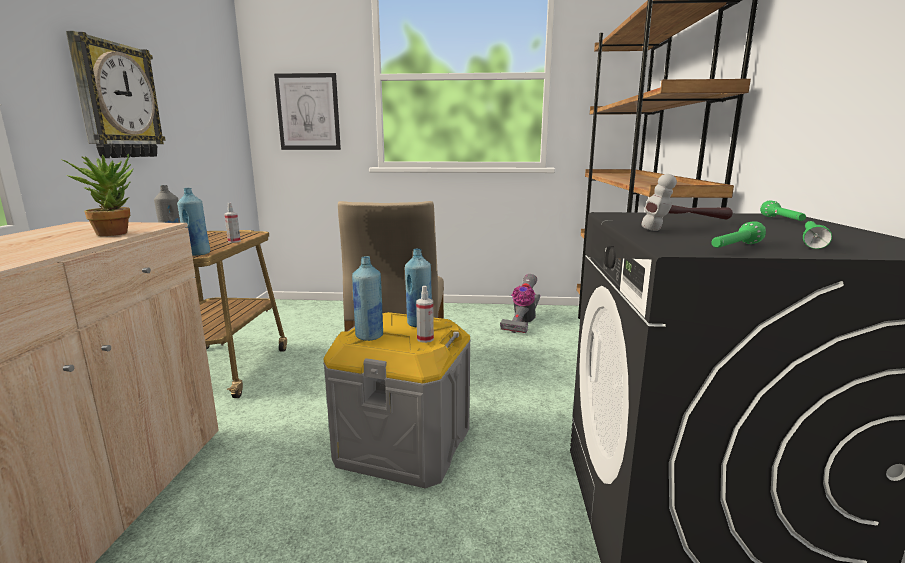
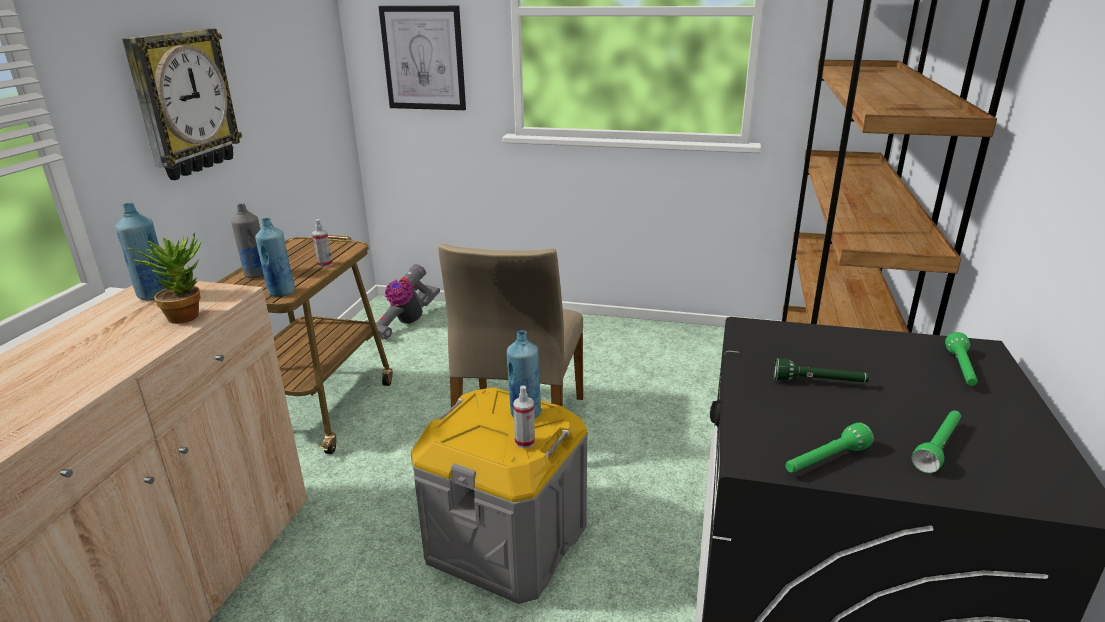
camera: 10 degrees right, 10 degrees up
(369, 336) = (462, 431): blue bottle -> blue bottle (154, 295)
(522, 322) = (697, 359): vacuum cleaner -> vacuum cleaner (404, 323)
(688, 226) = (819, 383): hammer -> green flashlight

